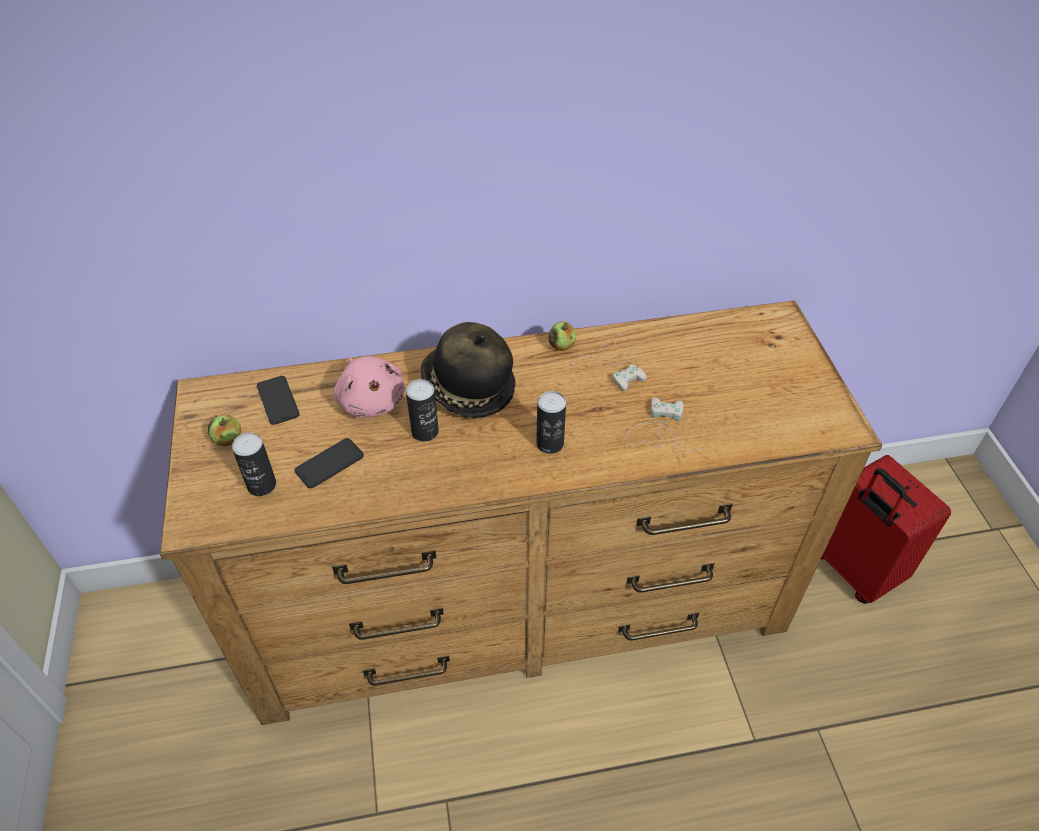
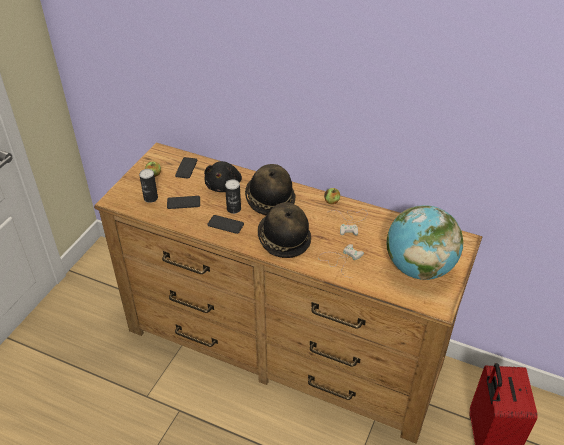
camera: 35 degrees right, 5 degrees down
(371, 400) = (224, 185): pink plush toy -> black plush toy
(436, 465) = (225, 224): none -> phone
(550, 443) = (283, 240): can -> hat
(768, 386) = (419, 268): none -> globe

